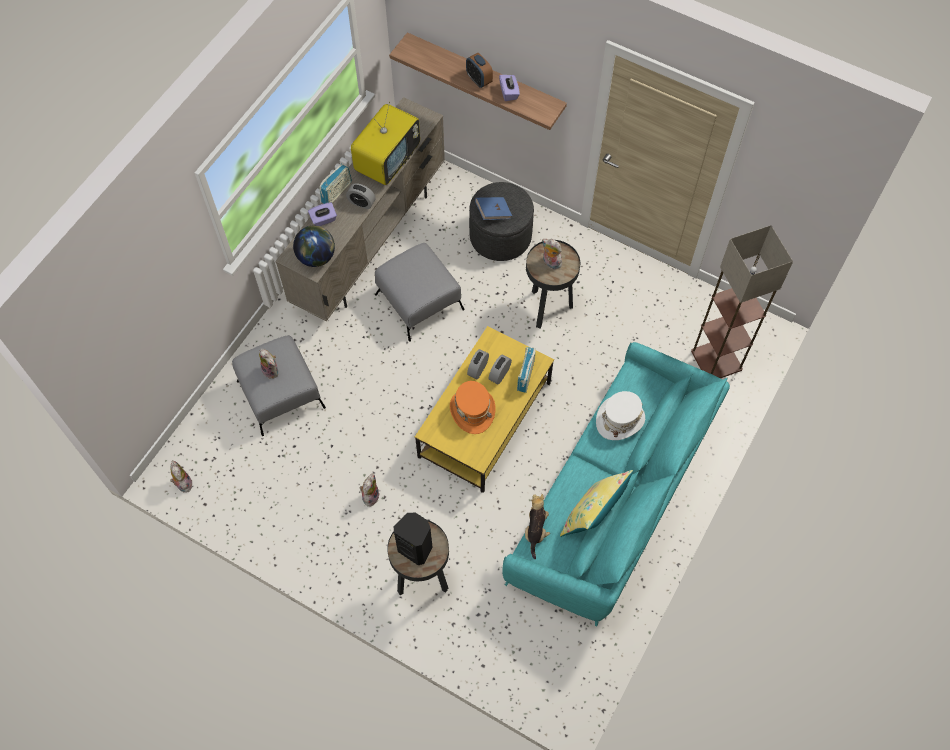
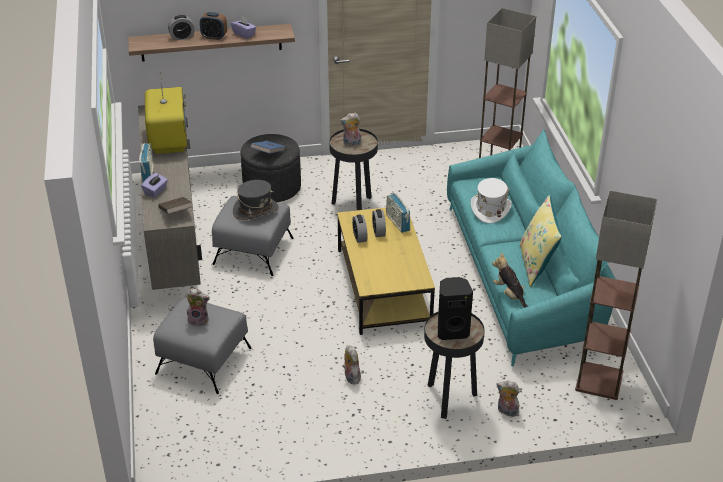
camera: 40 degrees left, 25 degrees down
(183, 483) = (182, 463): plush toy -> plush toy (506, 411)
(316, 257) = (176, 212): globe -> brown book
(361, 203) = (175, 169): alarm clock -> alarm clock (182, 37)
(421, 277) = (255, 210): none -> grey hat
(472, 411) = (384, 260): orange hat -> none
(558, 658) = (598, 381): none -> floor lamp

